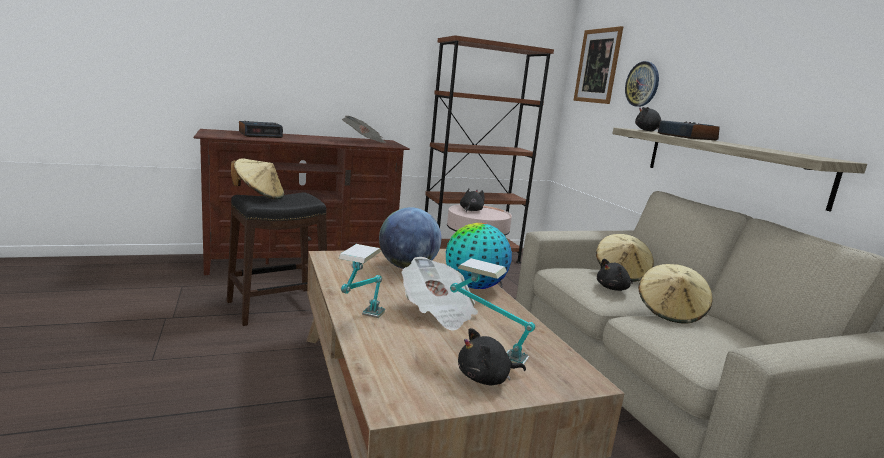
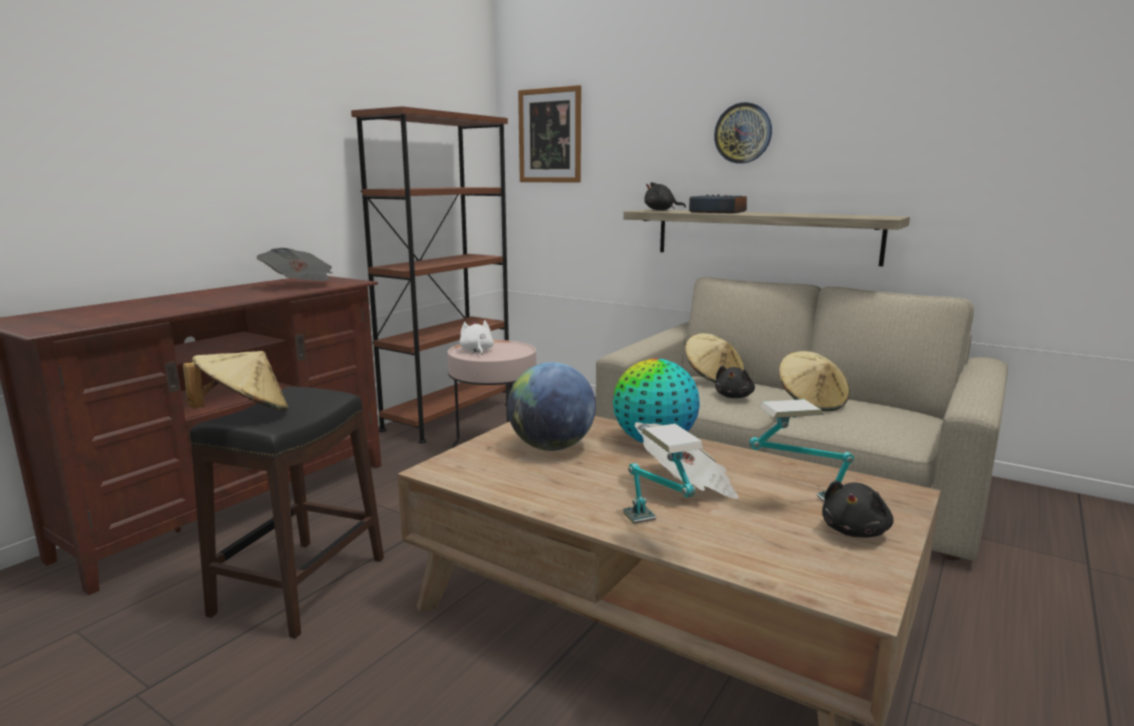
camera: 35 degrees left, 0 degrees up
(261, 135) = (126, 308): alarm clock -> none
(470, 210) = (476, 351): black plush toy -> white plush toy
(642, 84) = (627, 155): wall clock -> wall clock (743, 133)

